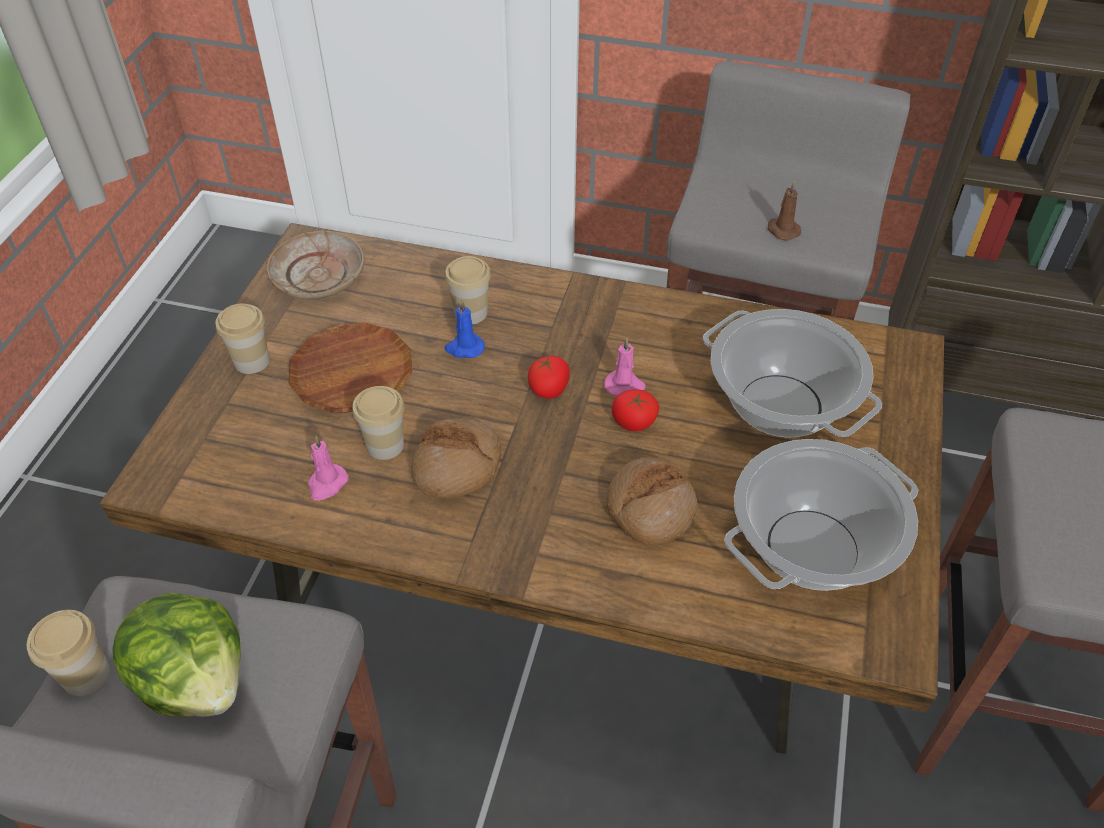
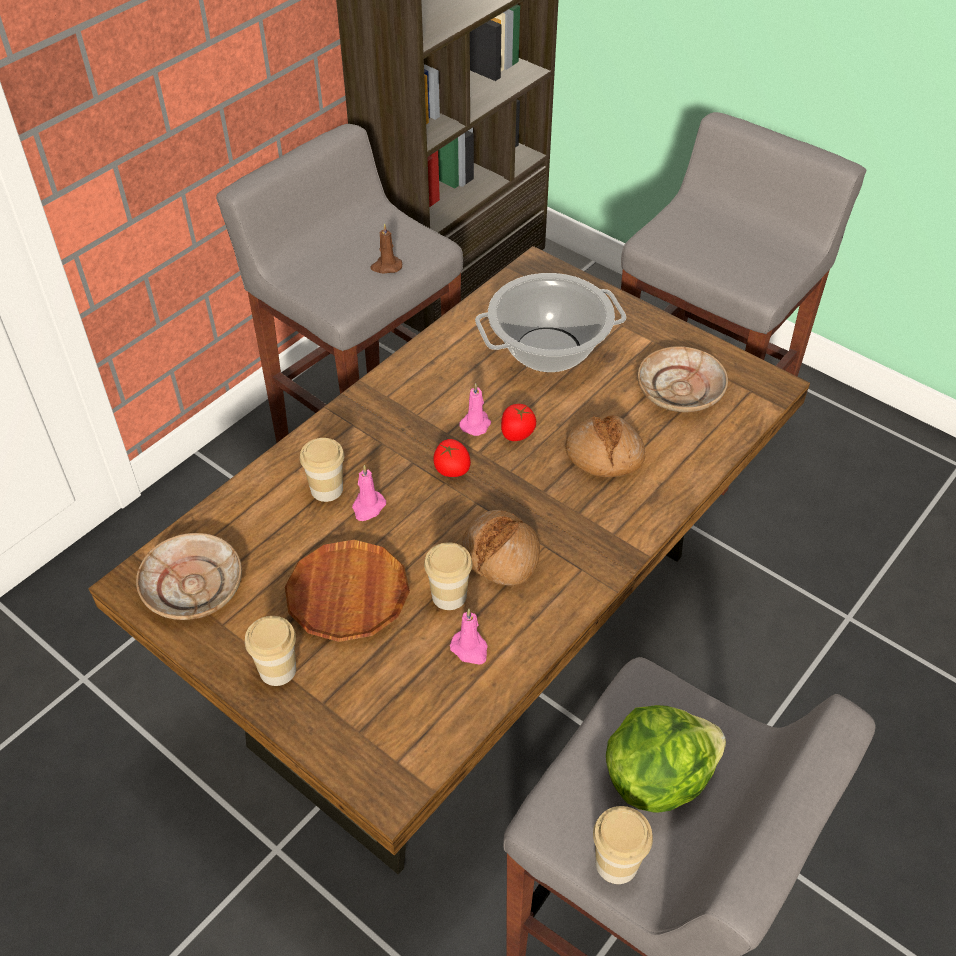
camera: 65 degrees left, 0 degrees up
(464, 348) = (368, 507): blue candle -> pink candle
(811, 549) = (680, 389): cooking pot -> beige plate

